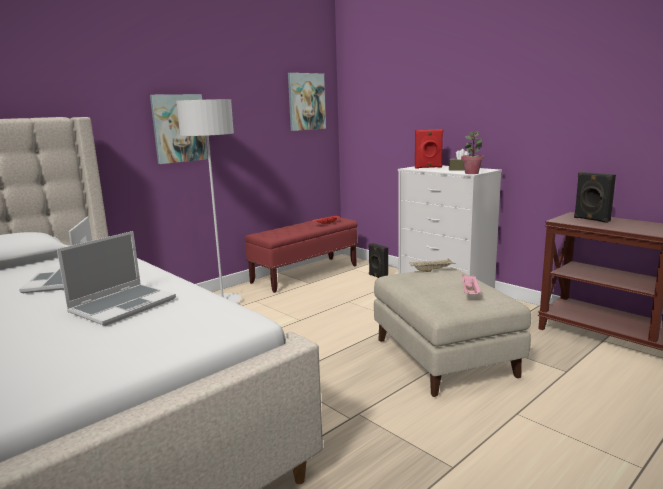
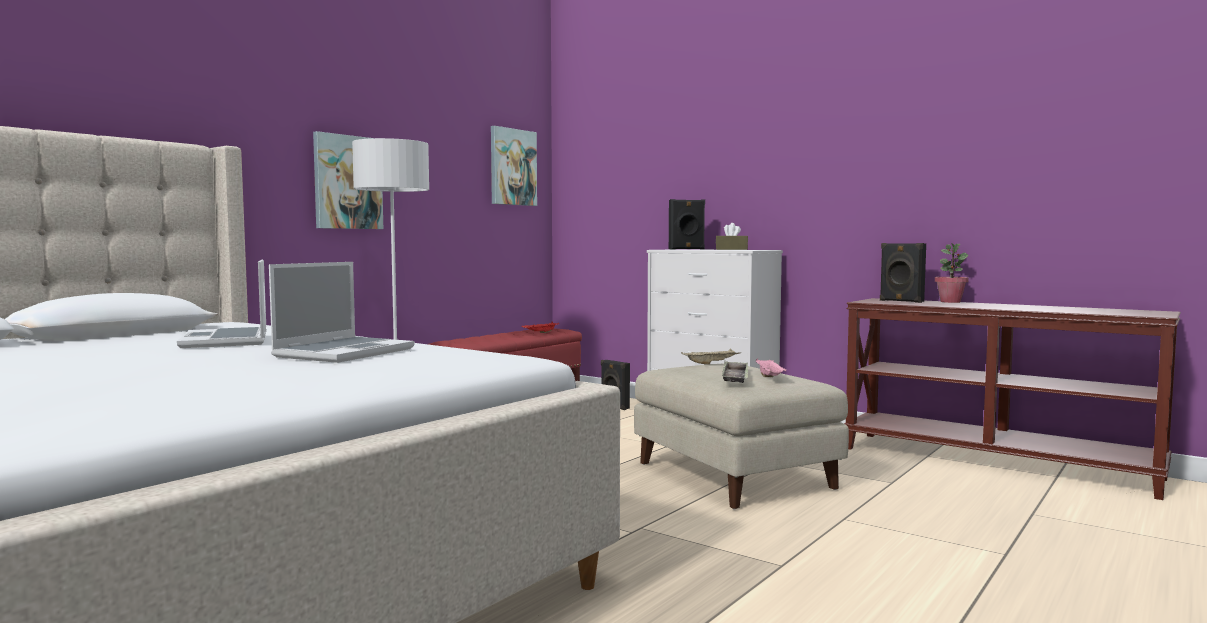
camera: 10 degrees left, 10 degrees down
(428, 167) = (686, 249): red speaker -> black speaker
(443, 292) = (735, 378): none -> tray
(471, 173) = (748, 250): potted plant -> potted plant (950, 302)

